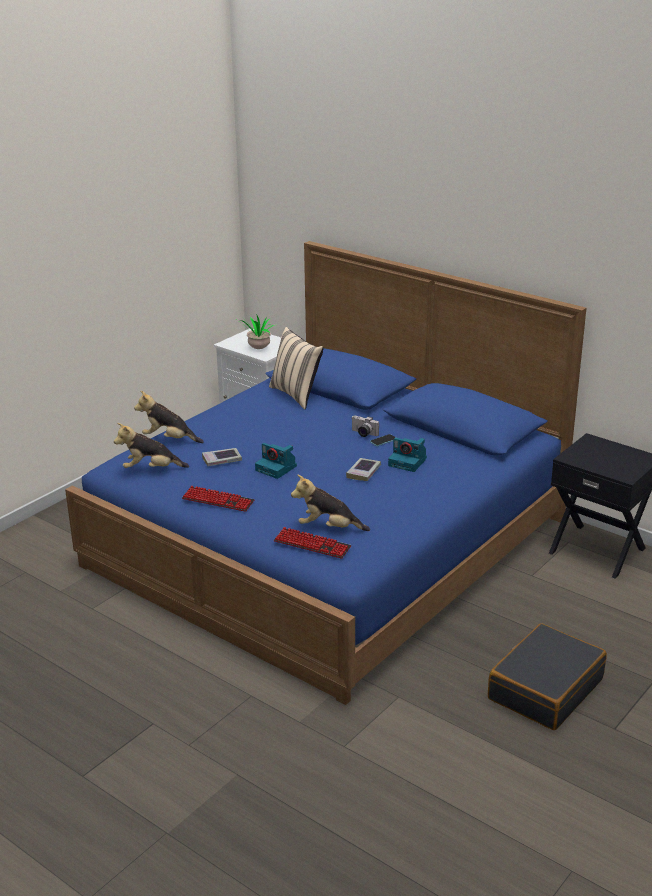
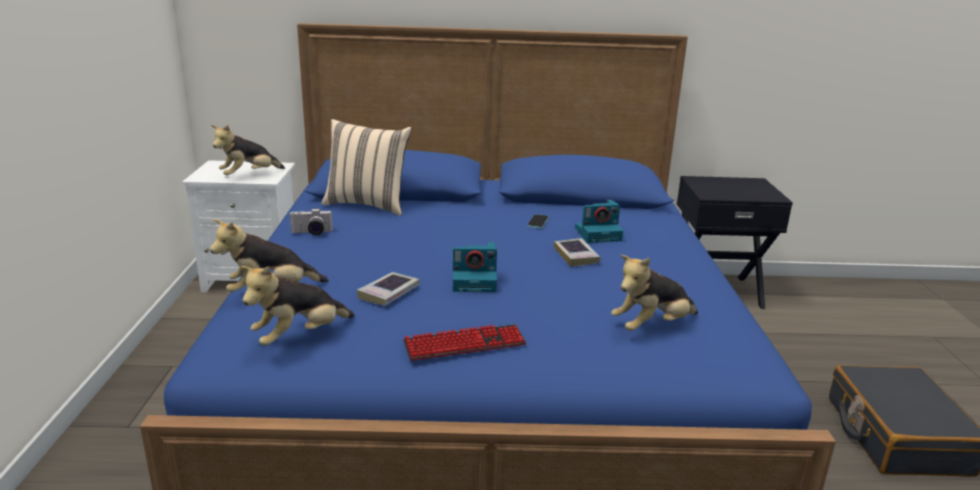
camera: 40 degrees left, 5 degrees down
(257, 349) = (249, 175): potted plant -> plush toy
(312, 544) = (674, 354): keyboard -> none
(363, 434) = (505, 221): camera -> camera (311, 233)

